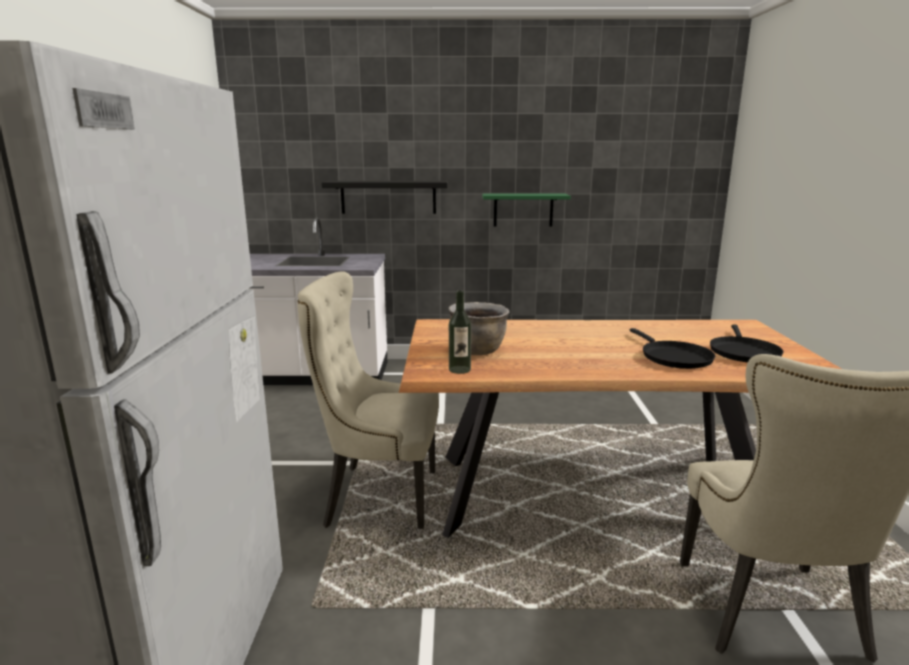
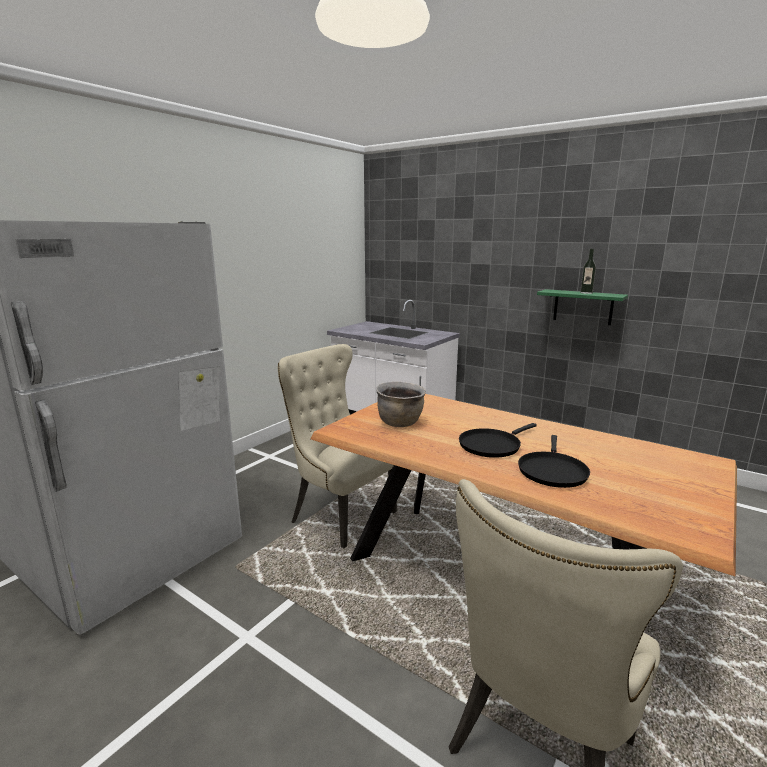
camera: 35 degrees right, 0 degrees up
(388, 197) = (467, 287): black shelf -> none
(459, 369) = (362, 433): bottle -> bottle (586, 293)
(743, 352) = (639, 487): black frying pan -> black frying pan (491, 445)

